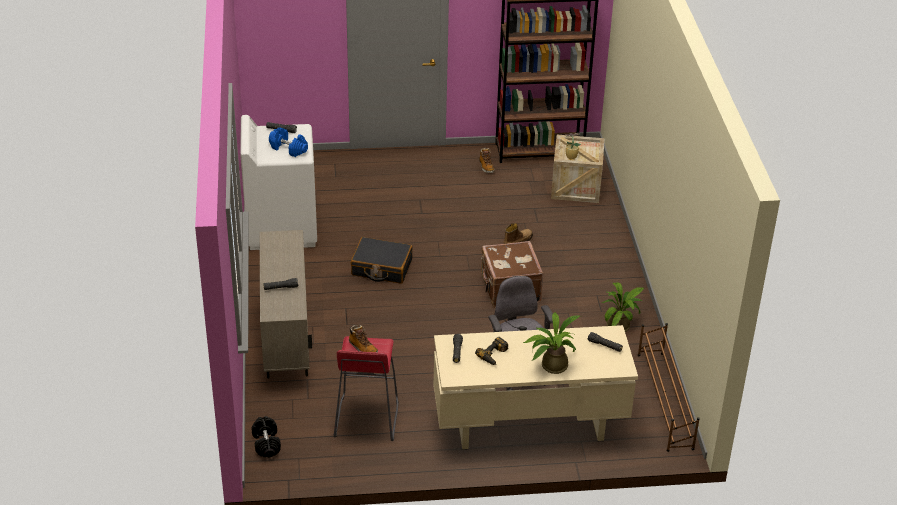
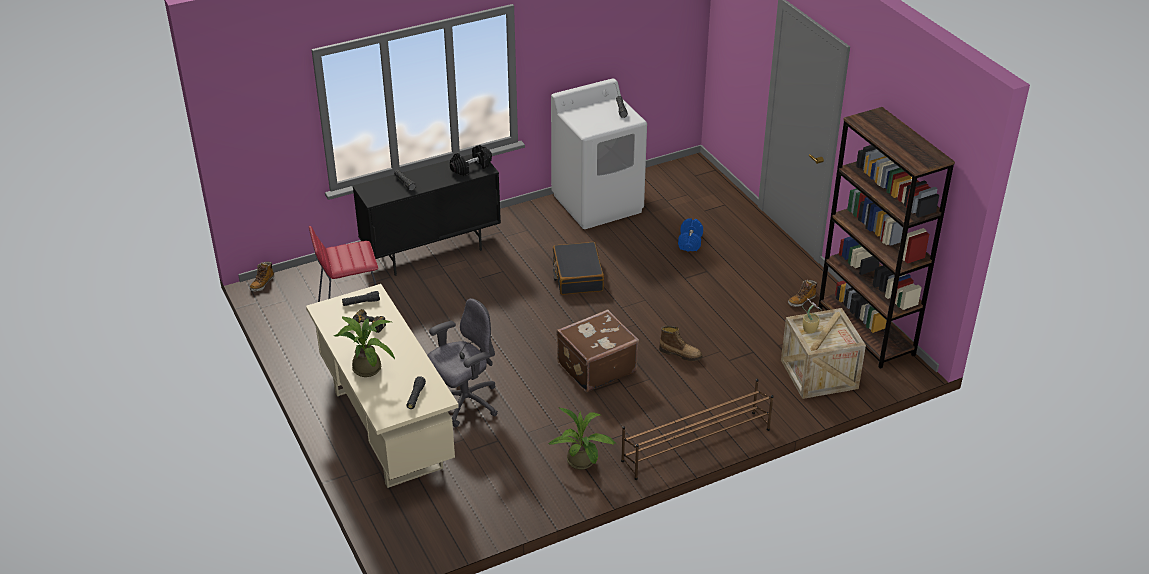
camera: 70 degrees right, 0 degrees up
(266, 443) = (297, 278): black dumbbell -> black dumbbell (471, 167)
(286, 344) = (432, 252): beige cabinet -> black cabinet
(289, 149) = (593, 121): blue dumbbell -> blue dumbbell (690, 242)
(362, 348) = (352, 253): boot -> boot (262, 283)
(664, 401) = (473, 523): brown shoe rack -> brown shoe rack (695, 445)

